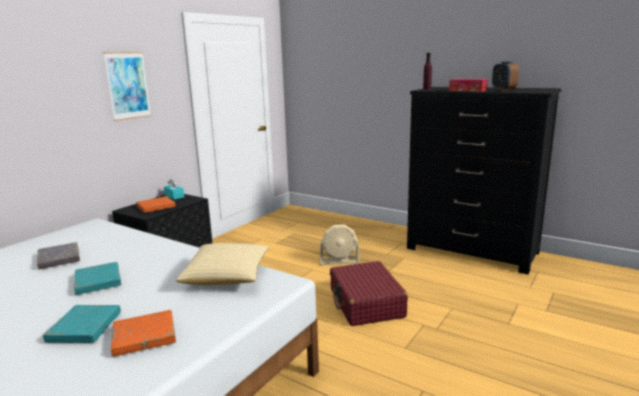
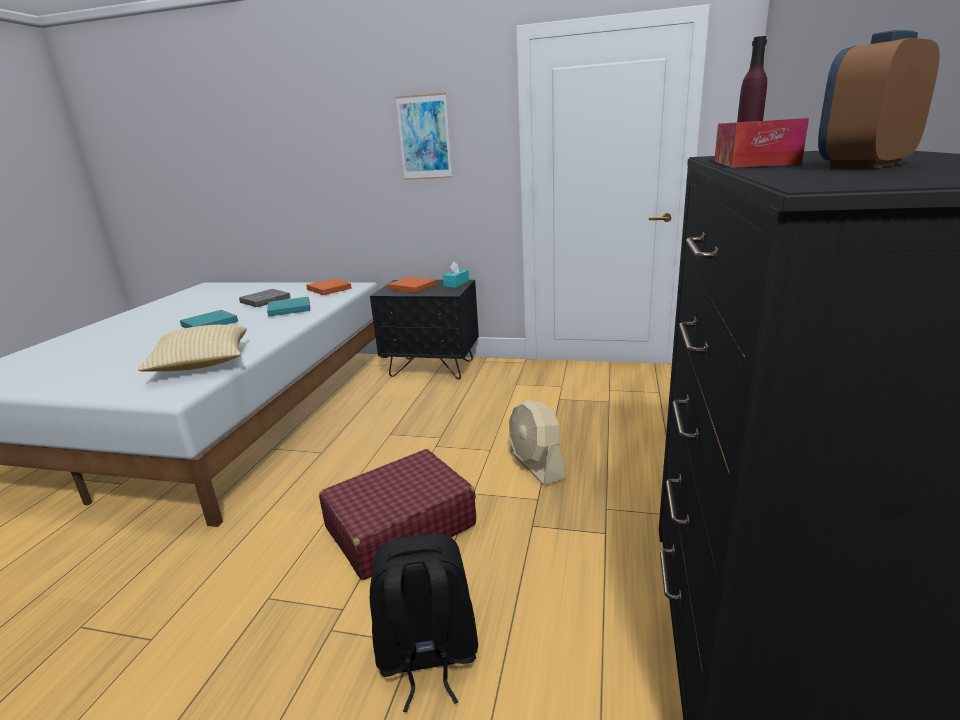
camera: 70 degrees right, 5 degrees up
(85, 327) = (117, 346): turquoise book -> turquoise book (289, 310)
(144, 336) = (85, 368): orange book -> orange book (329, 290)
(460, 306) = (427, 657): none -> black backpack

